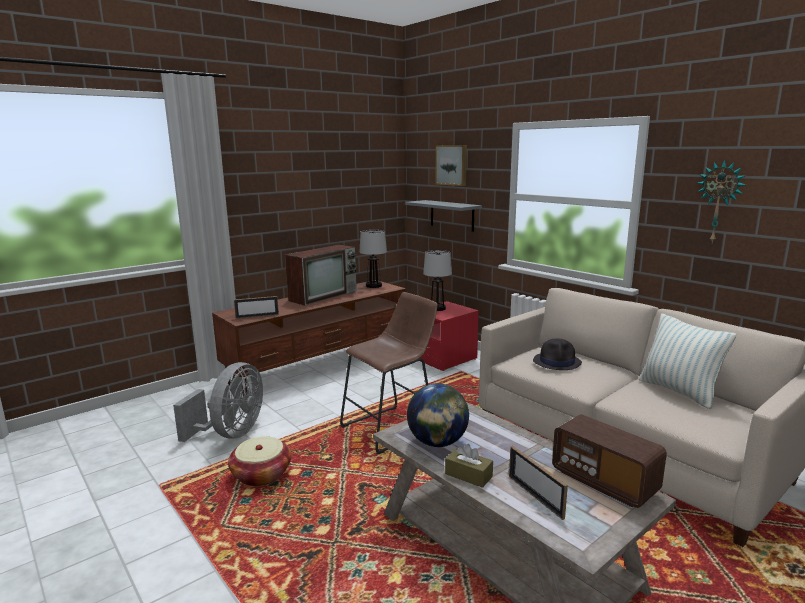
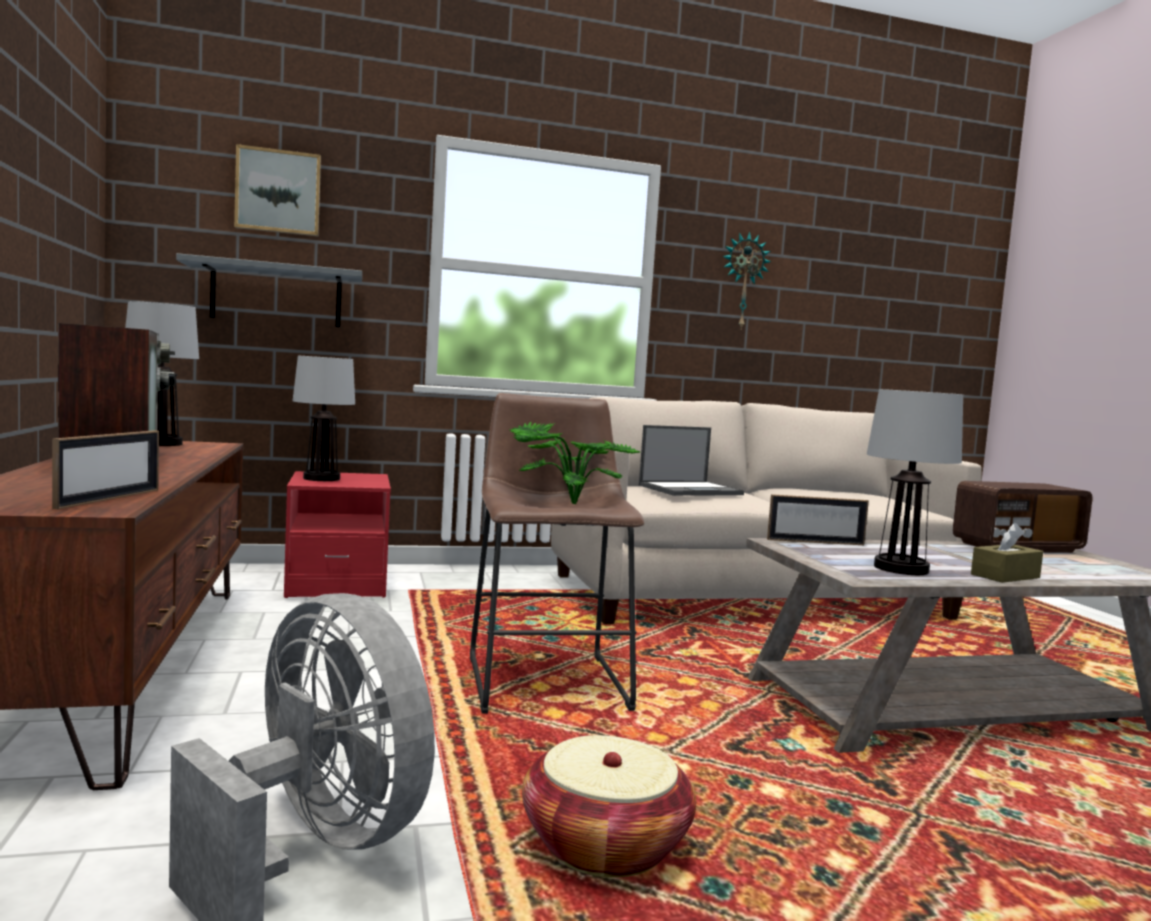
camera: 65 degrees left, 10 degrees down
(398, 351) = (566, 503): none -> potted plant
(437, 443) = (902, 569): globe -> table lamp
(535, 496) = (1057, 568): picture frame -> picture frame (815, 542)
(557, 362) = (691, 490): black hat -> laptop
(679, 391) = (816, 491): pillow -> none

